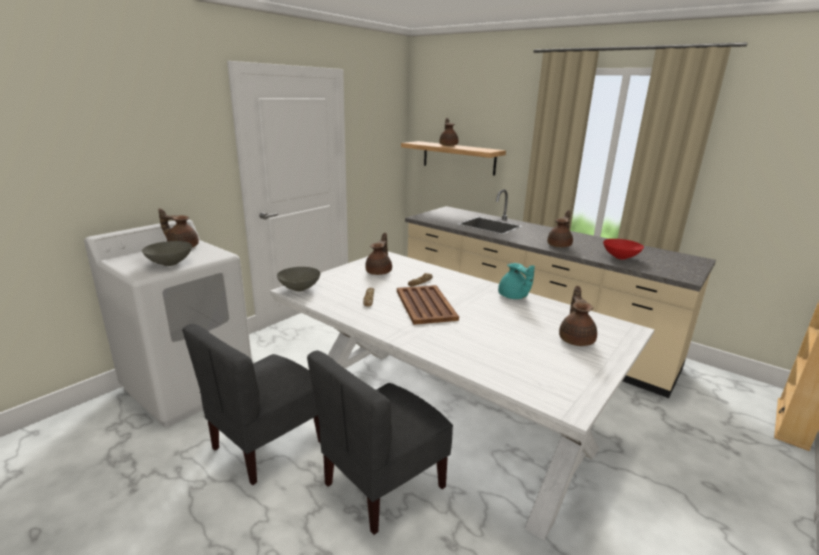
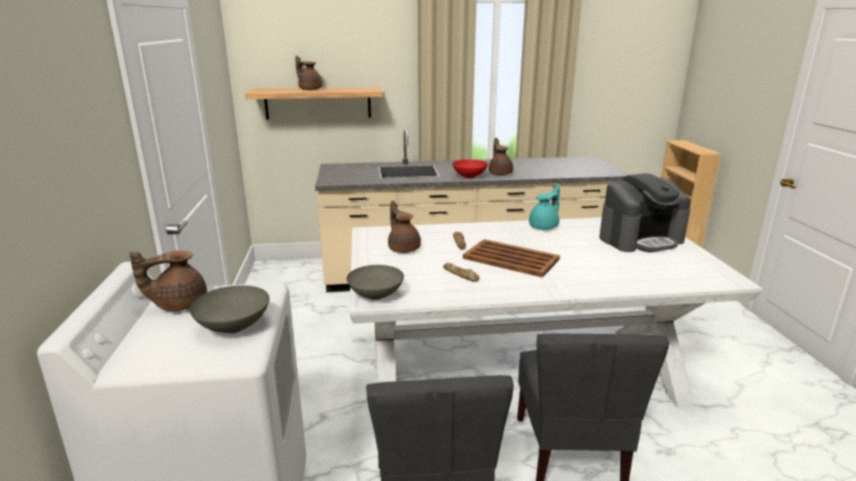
camera: 45 degrees left, 0 degrees up
(513, 297) = (544, 226): turquoise teapot -> turquoise teapot turned 60 degrees counterclockwise
(576, 339) = (640, 239): brown teapot -> coffee machine
(621, 257) = (554, 170): red bowl -> red bowl (469, 176)

